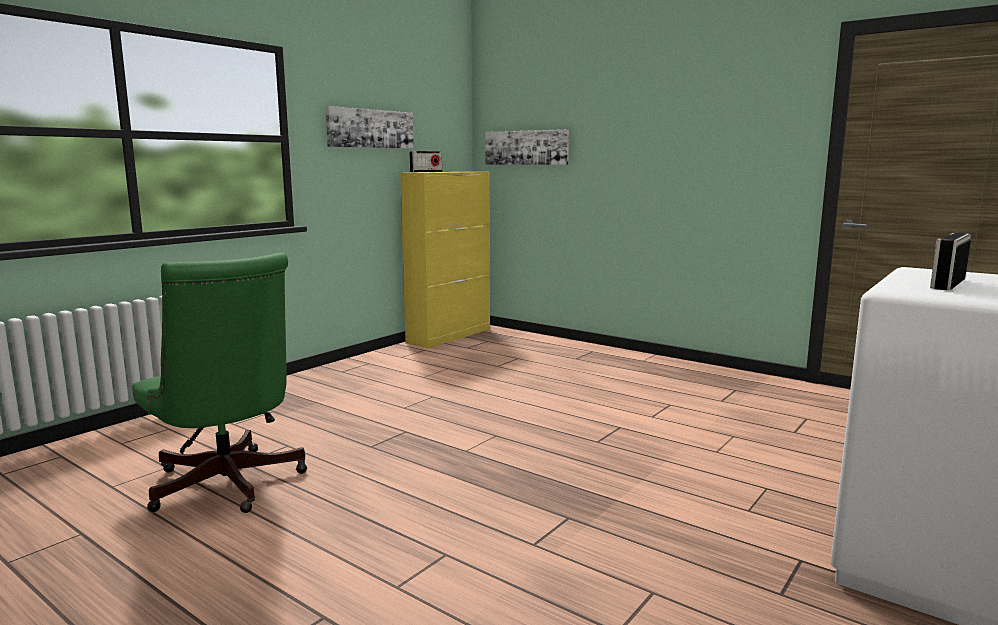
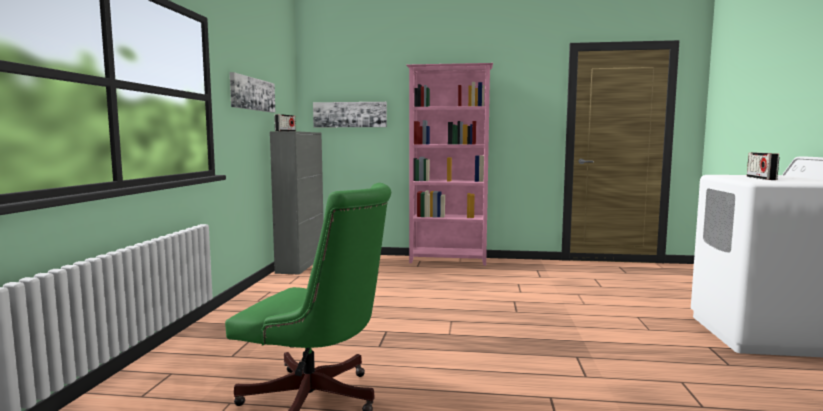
camera: 30 degrees left, 5 degrees down
(450, 335) = (301, 264): yellow cabinet -> grey cabinet
(630, 357) = (448, 261): none -> pink bookcase

